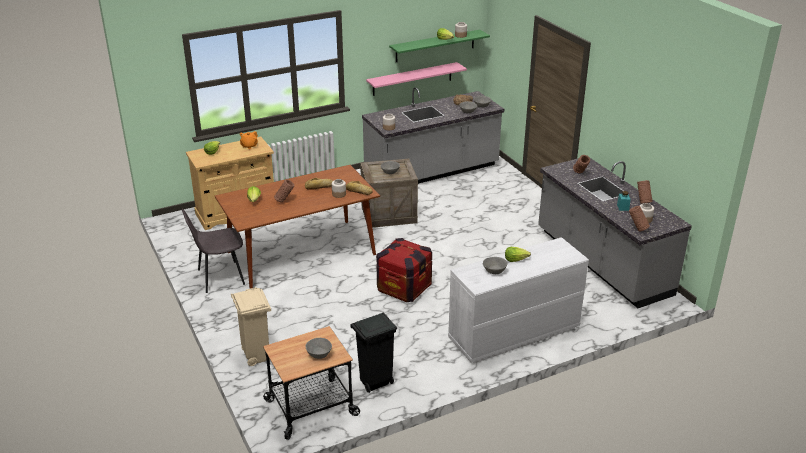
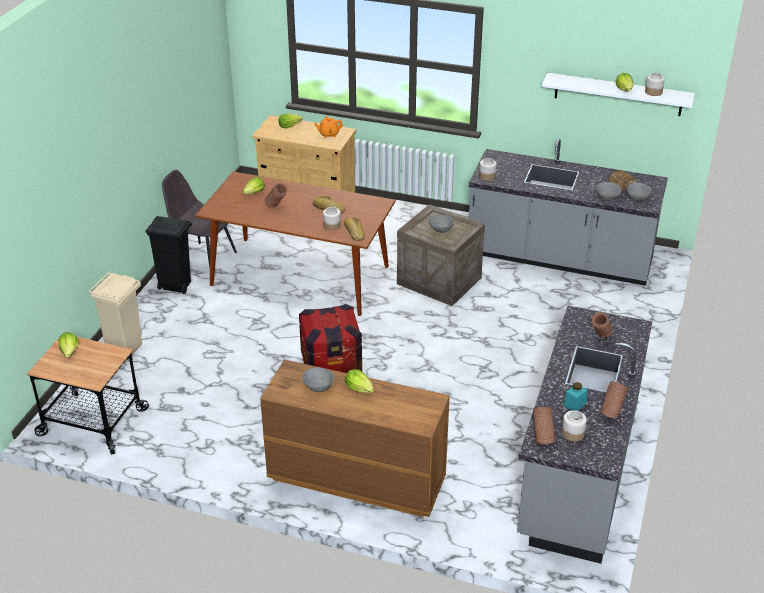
camera: 45 degrees right, 5 degrees up
(289, 352) = (70, 351): none -> lettuce
(319, 354) = (85, 369): grey bowl -> none
(375, 383) = (169, 437): black trash can -> black trash can (175, 286)
(412, 79) = (577, 128): pink shelf -> none
(435, 46) = (618, 94): green shelf -> white shelf
(513, 333) = (355, 478): white dresser -> brown dresser

